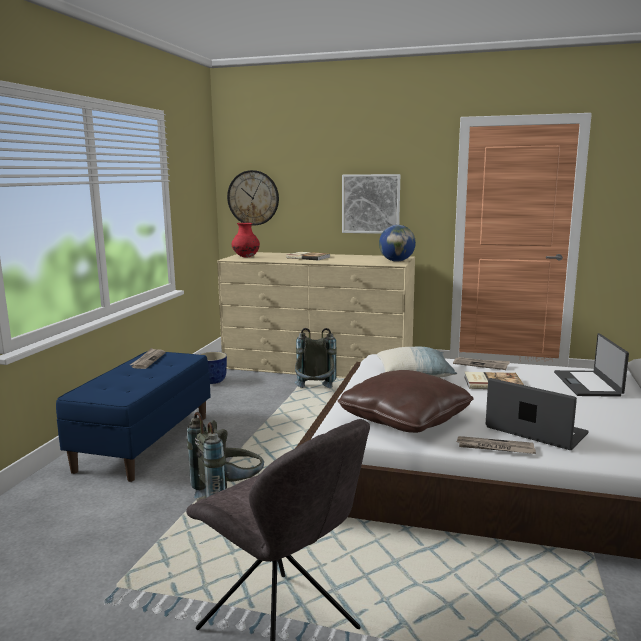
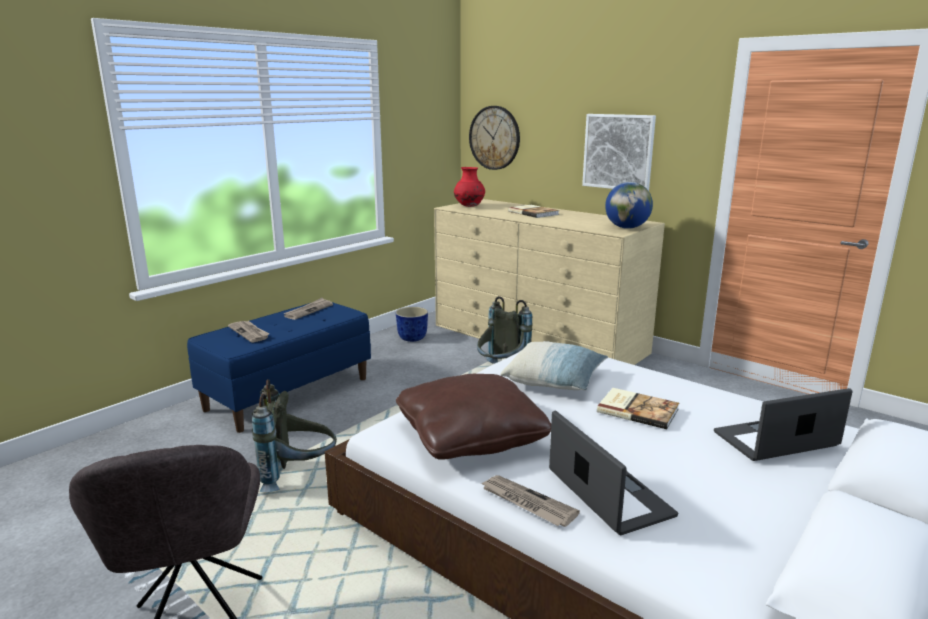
camera: 25 degrees right, 5 degrees up
(481, 365) = (657, 381): newspaper -> newspaper (250, 332)
(588, 384) = (776, 440): laptop -> laptop turned 45 degrees clockwise

